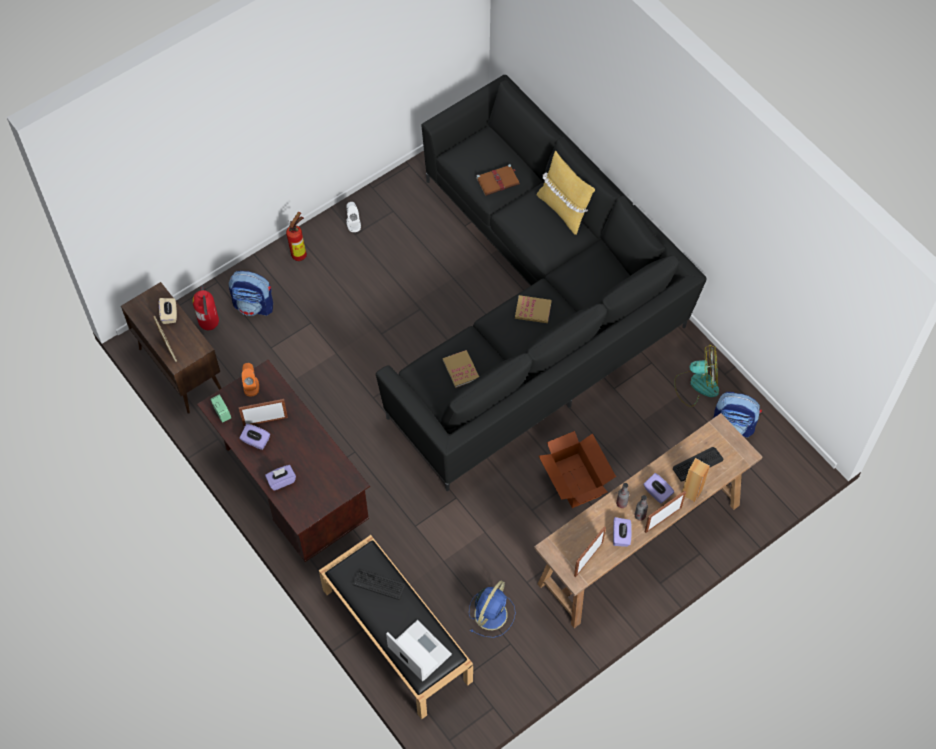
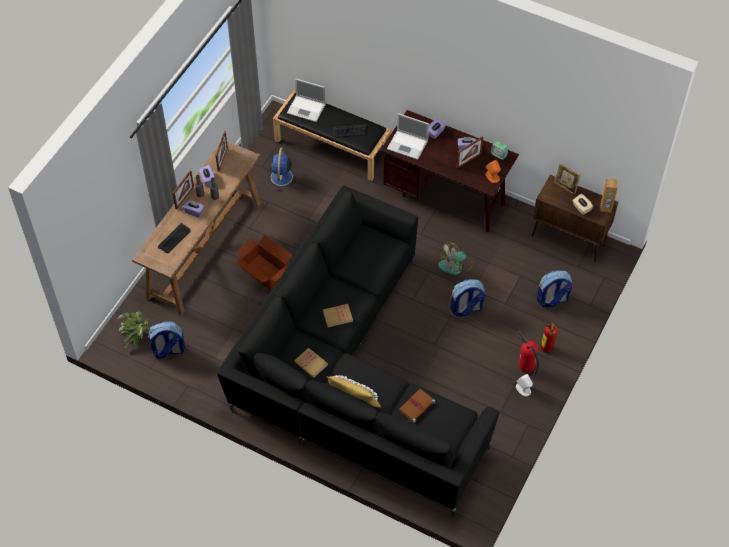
camera: 155 degrees right, 5 degrees down
(210, 325) = (572, 274): fire extinguisher -> fire extinguisher (525, 368)
(328, 477) = (408, 145): none -> laptop
(358, 335) = (466, 308): none -> backpack
(461, 369) = (366, 256): book -> book (311, 363)
(691, 492) = (172, 220): brown speaker -> brown speaker (606, 208)
(696, 384) = (205, 369): fan -> fan (455, 265)
(766, 460) = (136, 335): none -> potted plant

